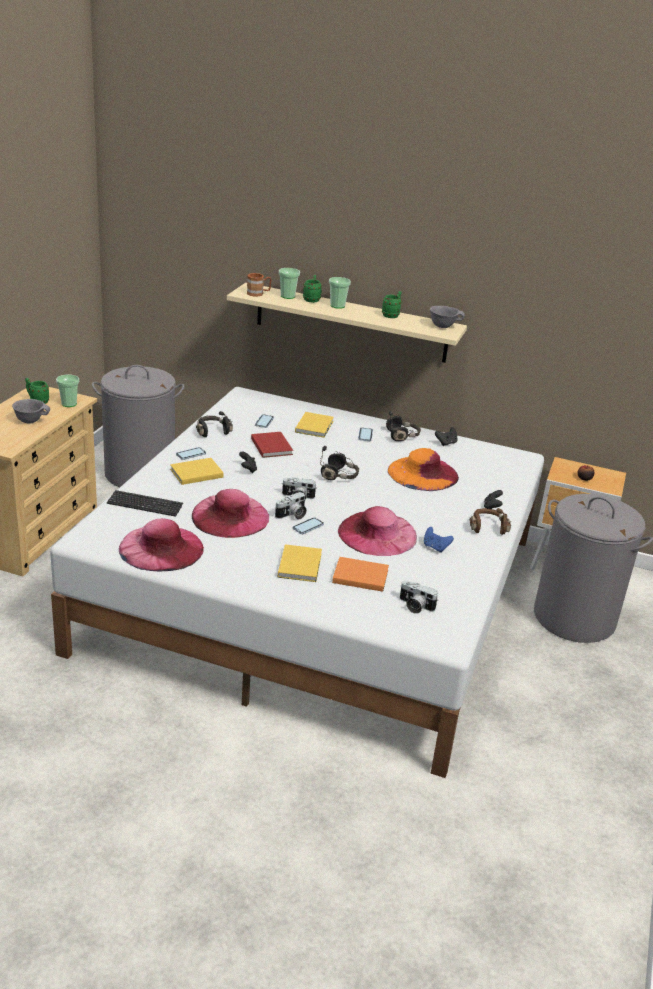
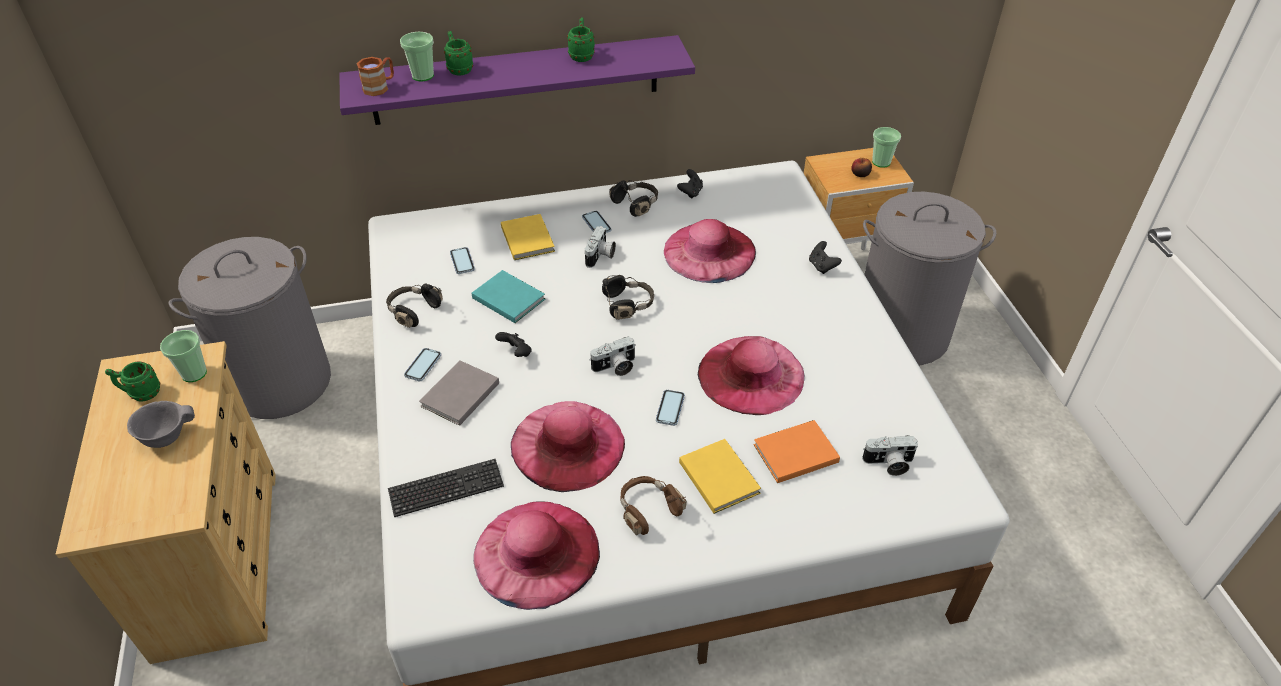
camera: 30 degrees left, 15 degrees up
(195, 473) = (458, 395): yellow book -> grey book
(272, 446) = (508, 297): red book -> turquoise book
(292, 515) = (636, 400): camera -> camera (600, 256)
(337, 306) = (501, 66): cup -> cup (881, 162)
(351, 323) = (516, 80): beige shelf -> purple shelf
(422, 473) = (709, 252): orange hat -> pink hat
(435, 547) = (825, 360): blue game controller -> none
(443, 326) = (656, 49): grey bowl -> none
(487, 527) = (845, 299): brown headphones -> brown headphones (648, 510)

